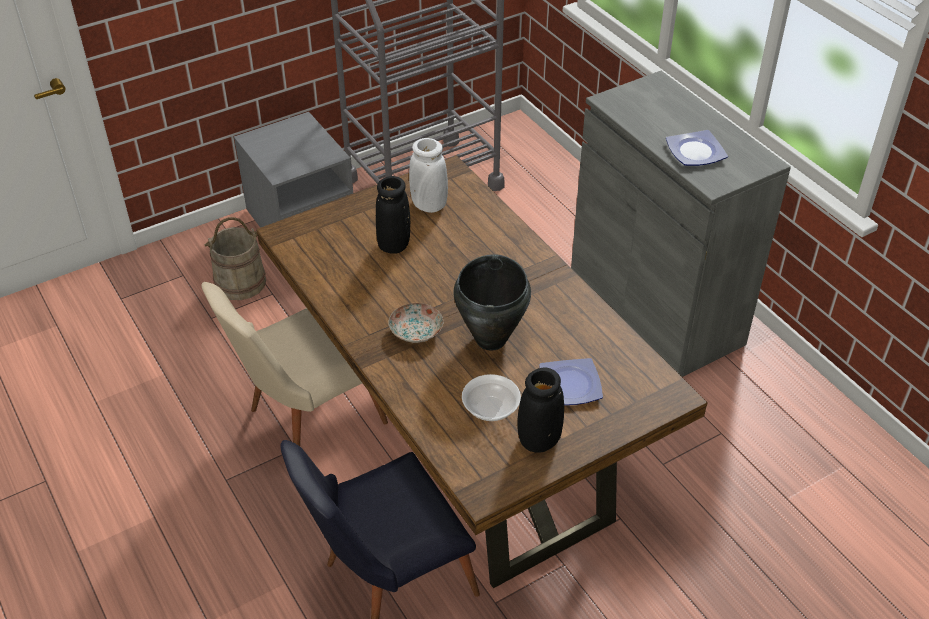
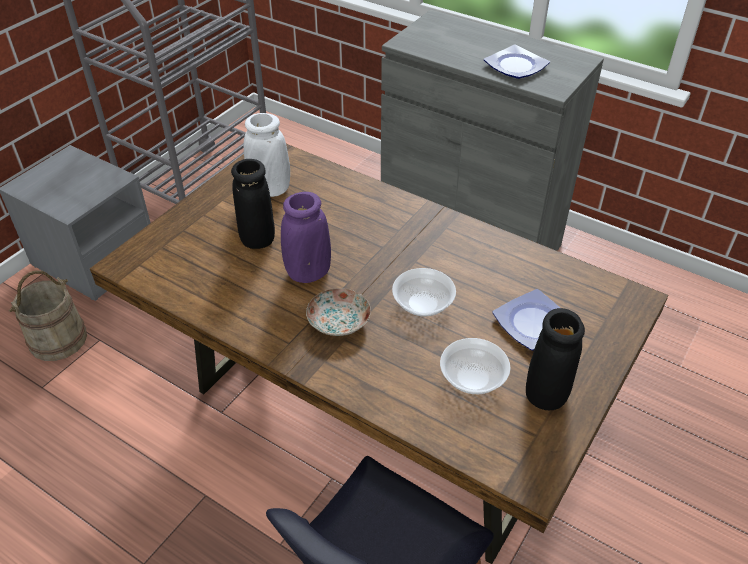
camera: 25 degrees left, 0 degrees up
(304, 420) = (200, 460): beige chair -> none
(416, 285) = (308, 273): none -> purple vase
(491, 339) = (423, 303): black cooking pot -> bowl

